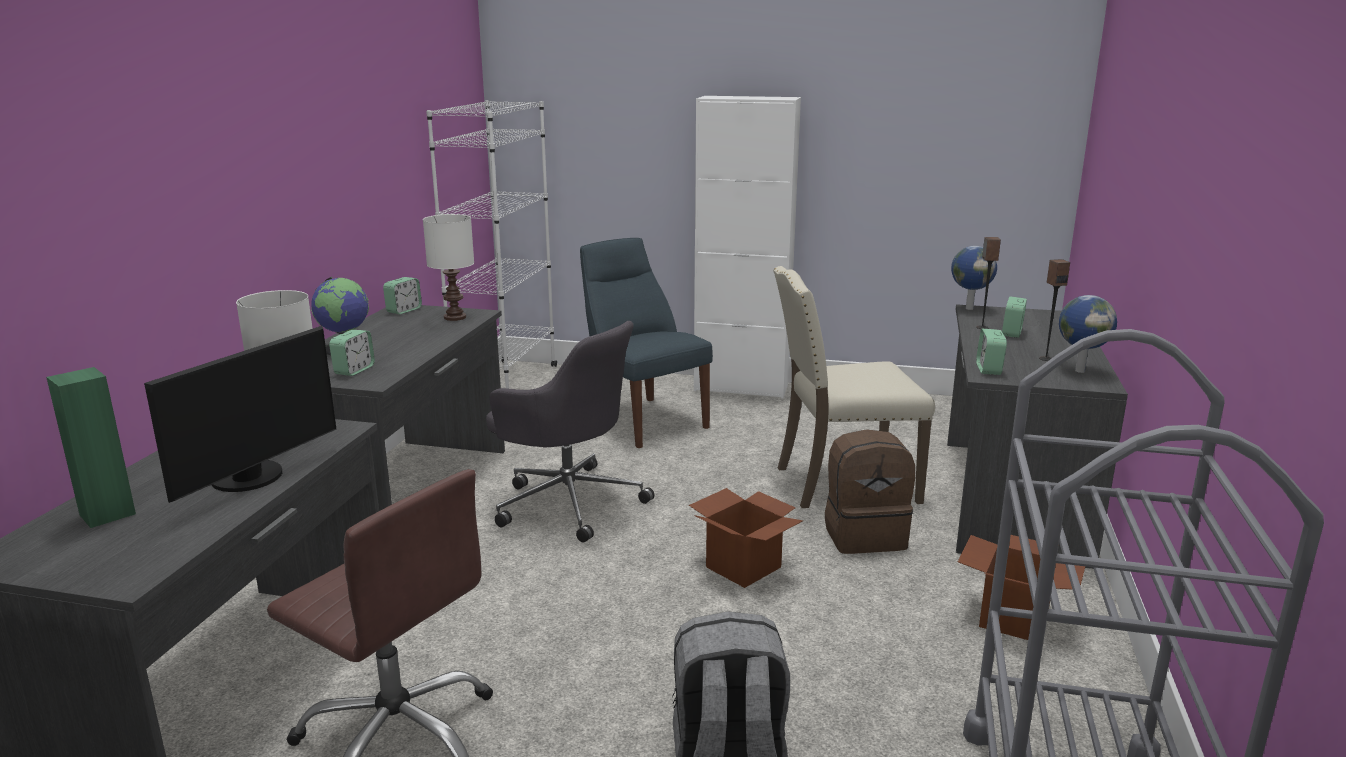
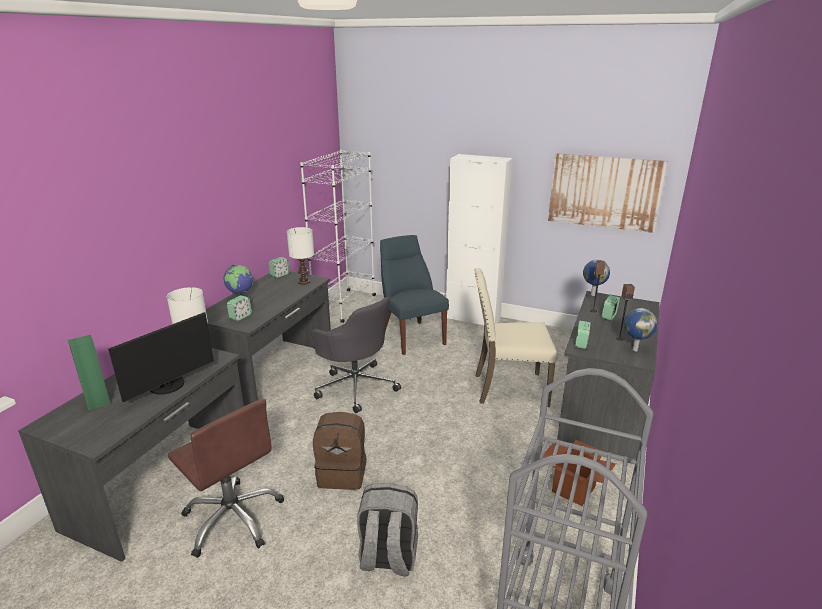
camera: 10 degrees right, 5 degrees up
(743, 567) = (435, 438): cardboard box -> none
(864, 535) = (508, 425): brown backpack -> brown backpack (342, 473)
(958, 146) = (604, 192): none -> picture

